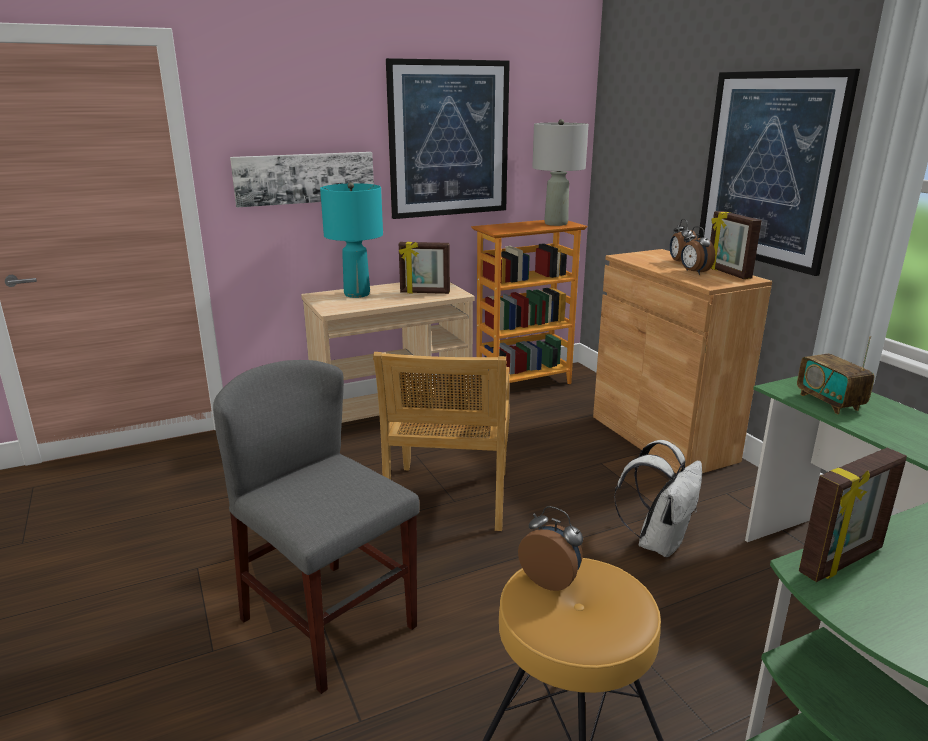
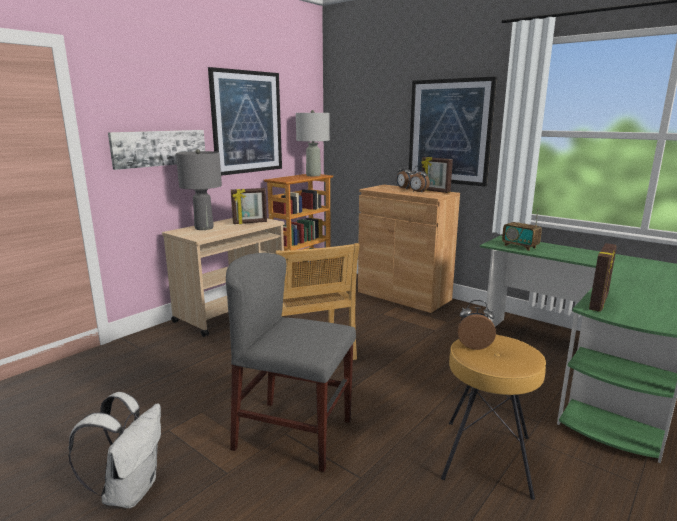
camera: 25 degrees left, 5 degrees down
(357, 294) = (204, 228): turquoise table lamp -> grey table lamp
(658, 542) = (443, 345): white backpack -> white backpack (130, 490)

